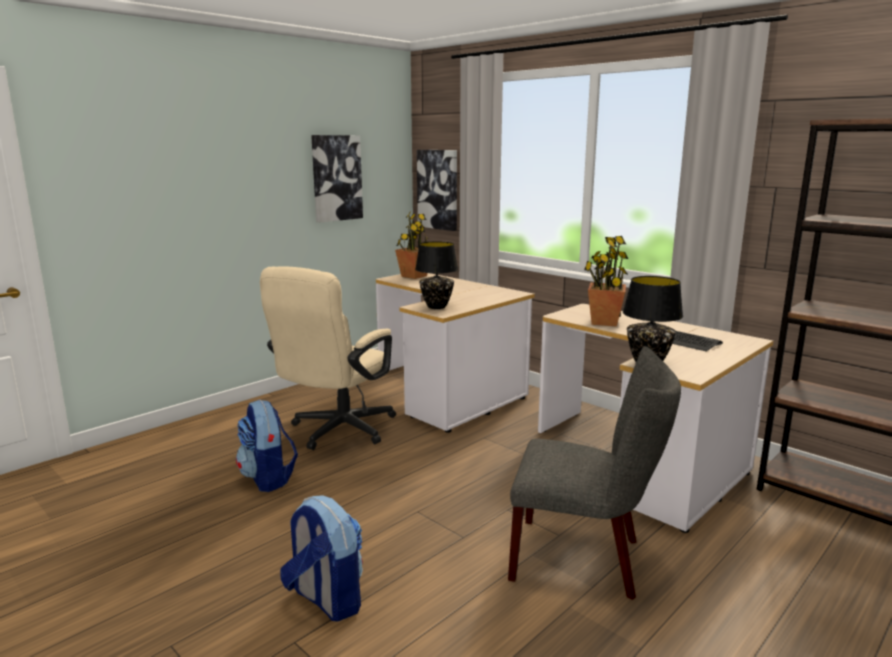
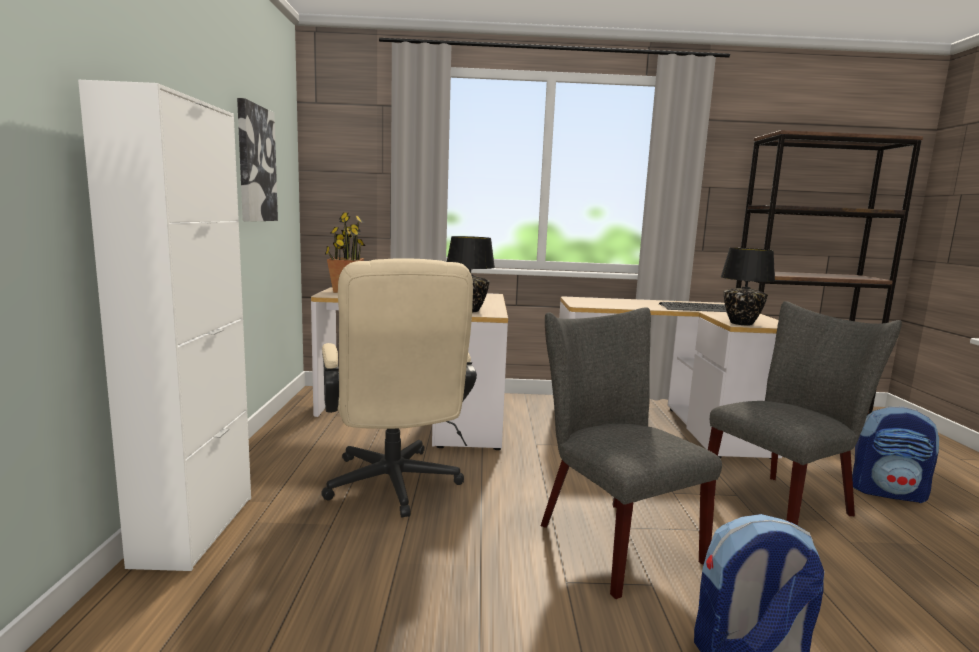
camera: 45 degrees left, 5 degrees down
(221, 417) = (195, 529): none -> white cabinet
(268, 478) = (425, 570): backpack -> backpack (888, 492)
(392, 512) = (610, 538): none -> grey chair
(438, 189) = (344, 192): picture -> none
(604, 322) = (622, 305): potted plant -> none

